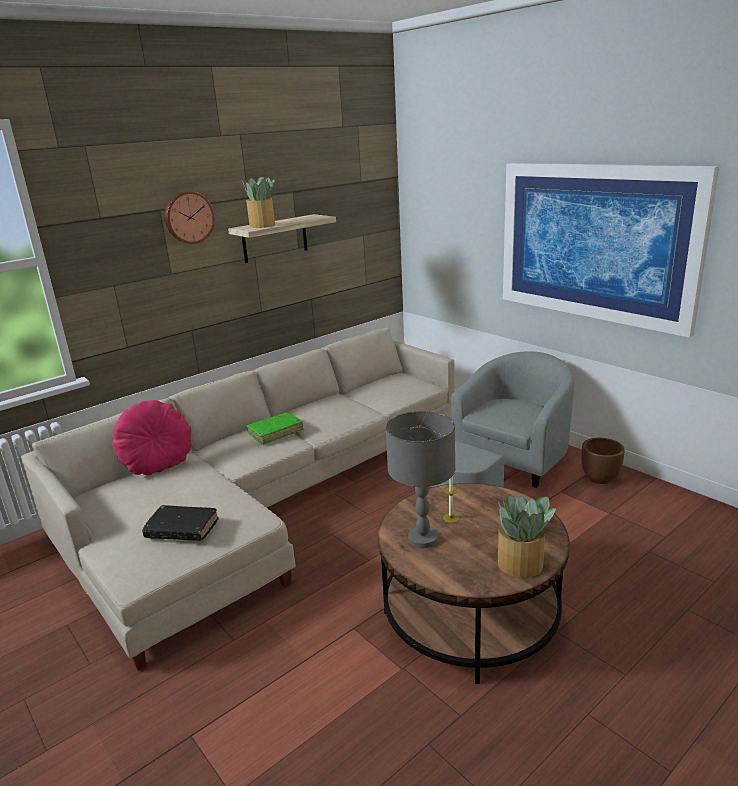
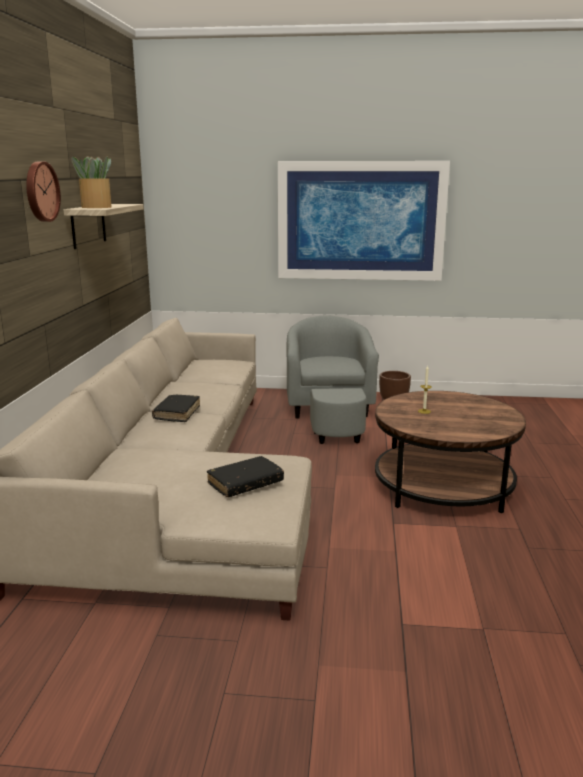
camera: 45 degrees left, 5 degrees down
(159, 466) = (113, 462): pink pillow -> none
(275, 433) = (177, 413): green book -> black book
(422, 539) = (431, 424): grey table lamp -> none
(521, 564) = (501, 416): potted plant -> none

